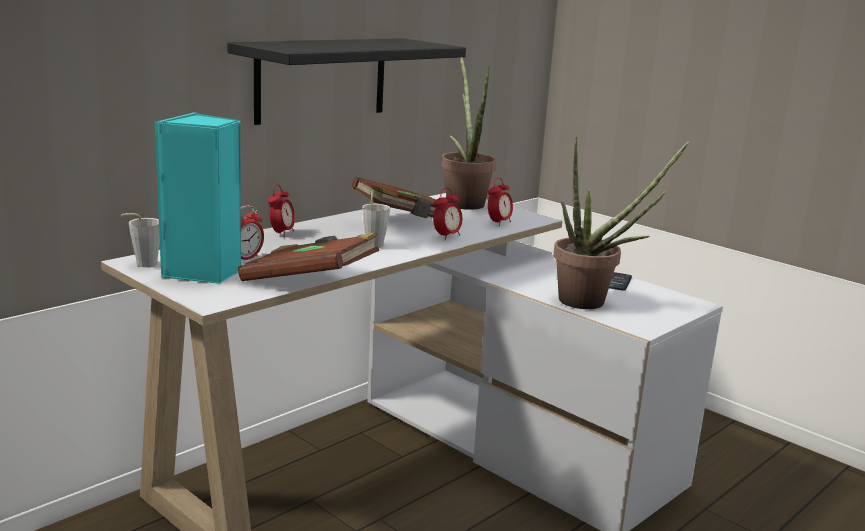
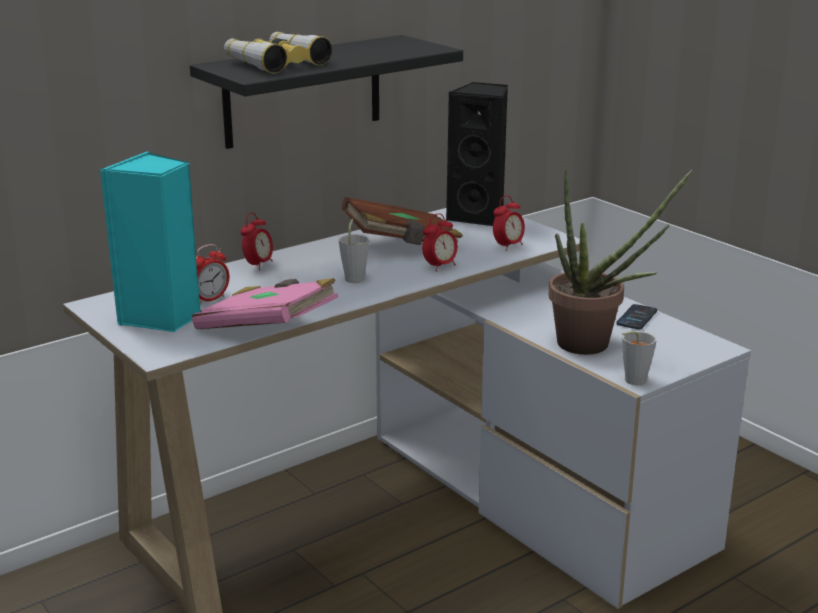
camera: 10 degrees right, 5 degrees up
(142, 264) = (102, 308): grey cup -> grey cup (631, 381)
(308, 44) = (276, 63): none -> binoculars
(309, 282) = (267, 330): brown book -> pink book
(463, 202) = (479, 216): potted plant -> black speaker

